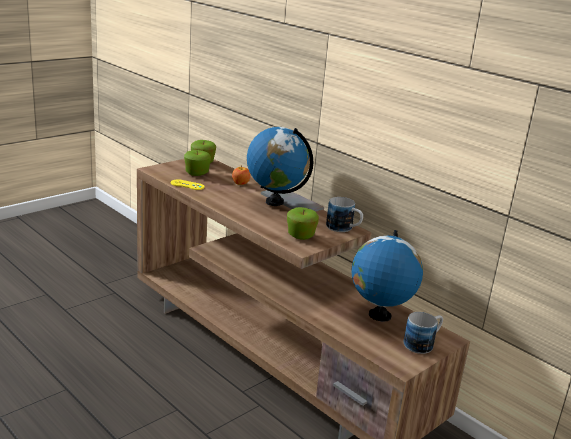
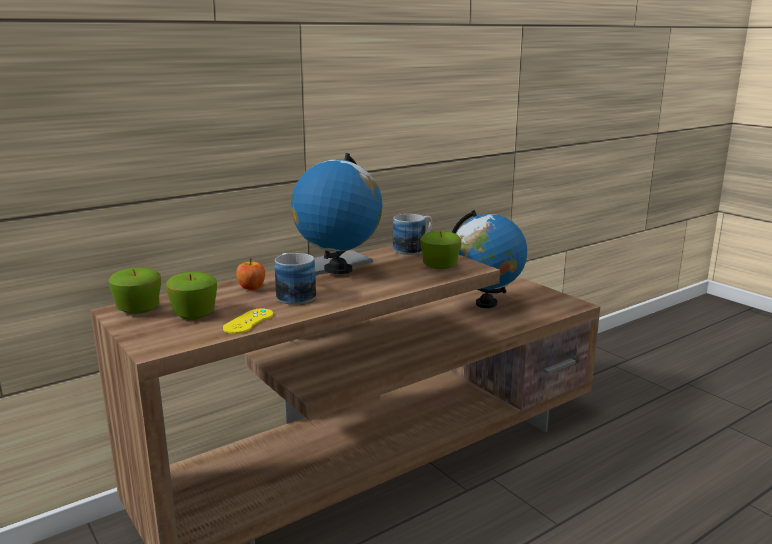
camera: 80 degrees left, 5 degrees down
(423, 343) = (532, 292): mug -> mug (293, 294)

